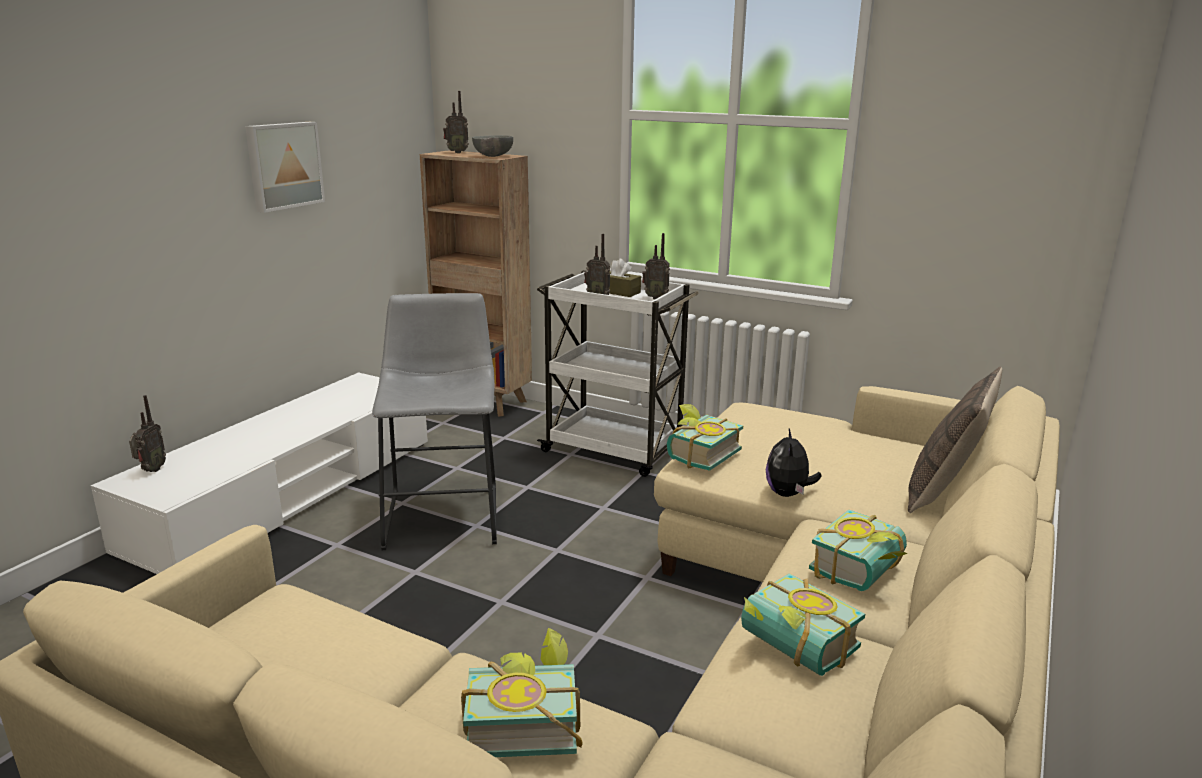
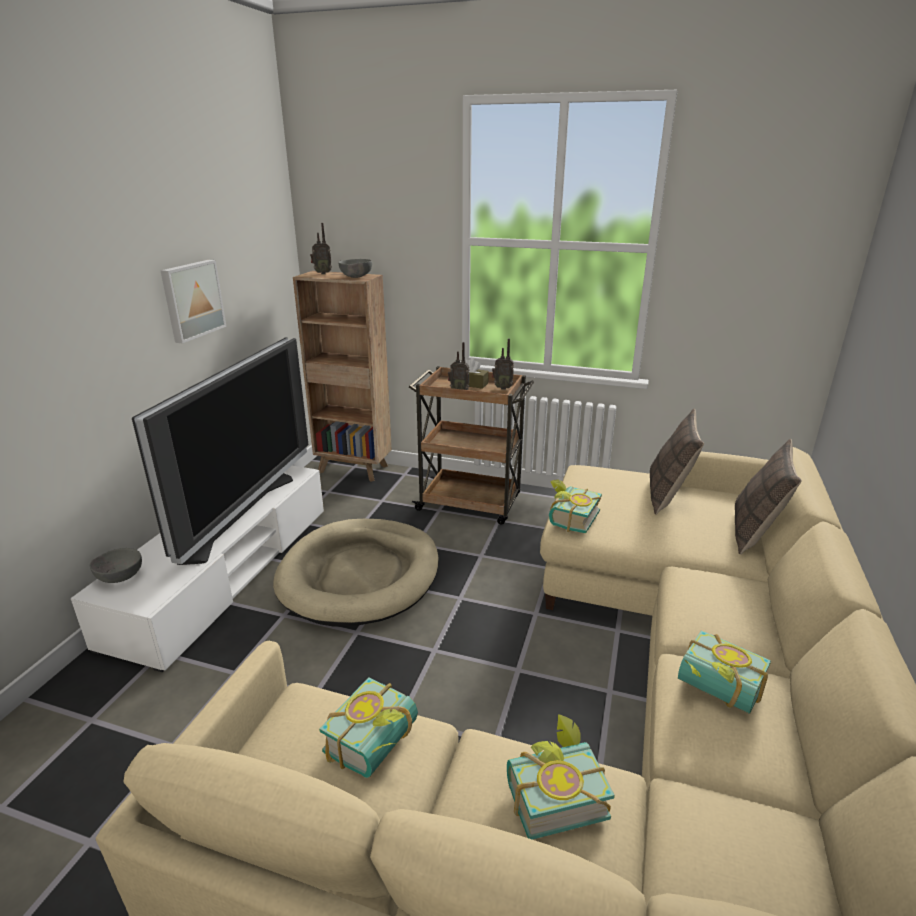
camera: 10 degrees left, 5 degrees up
(151, 470) = (119, 577): radio -> grey bowl
(312, 423) = (241, 514): none -> television
(444, 513) = (360, 575): grey stool -> beige dog bed
(614, 450) = (471, 503): white cart -> brown cart
(788, 494) = (647, 546): plush toy -> none
(844, 442) = (668, 495): none -> pillow
(865, 573) = (734, 613): book -> book (378, 745)

